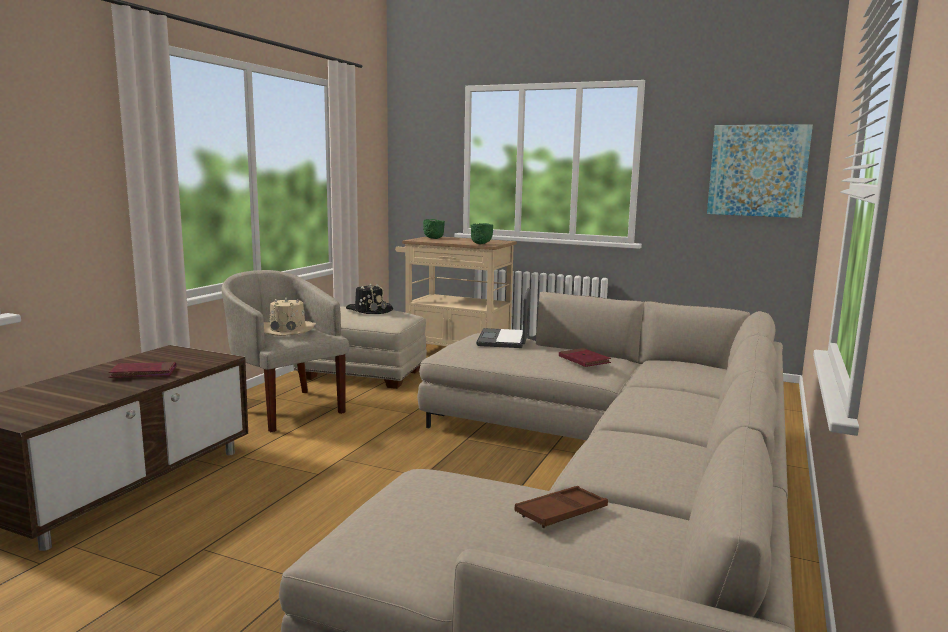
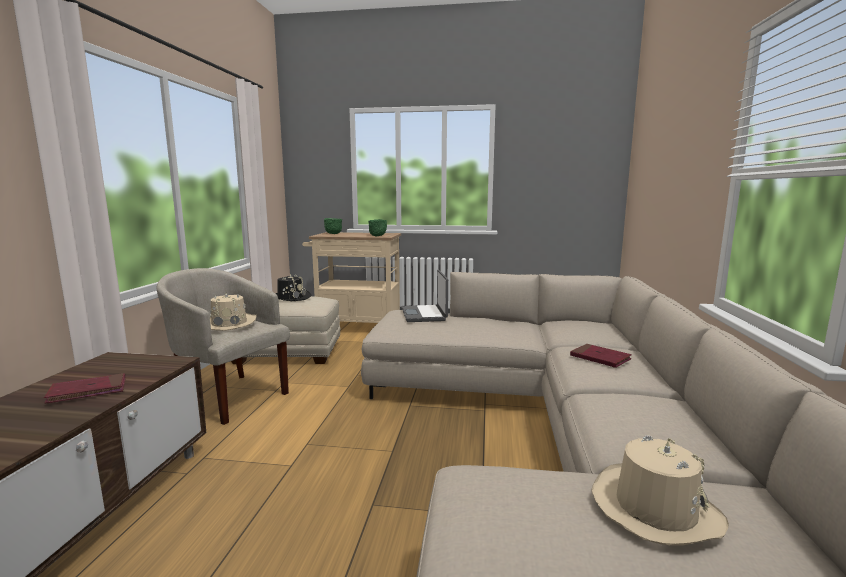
camera: 15 degrees left, 0 degrees up
(561, 513) = (654, 508): brown tray -> beige hat
(584, 360) = (504, 327): red book -> red book (600, 358)
(757, 171) = (581, 173): picture -> none

